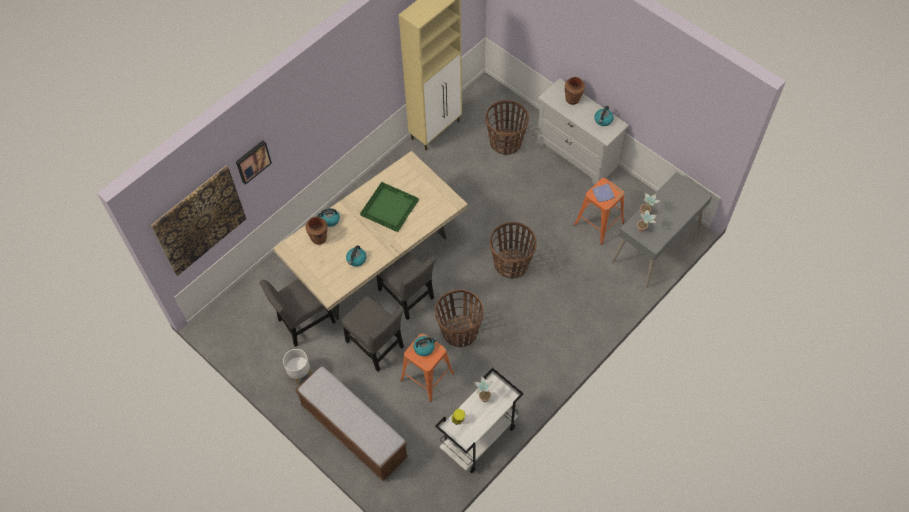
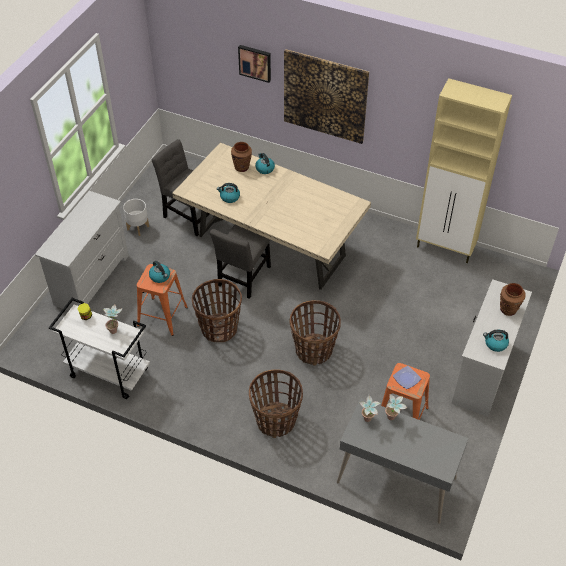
camera: 70 degrees right, 10 degrees down
(200, 220) = (194, 63): picture -> picture (325, 96)
(354, 431) = (92, 279): bench -> white dresser
(376, 347) = (181, 271): grey chair -> none
(389, 207) = (297, 204): green tray -> none
(506, 142) = (463, 307): basket -> basket (276, 420)

